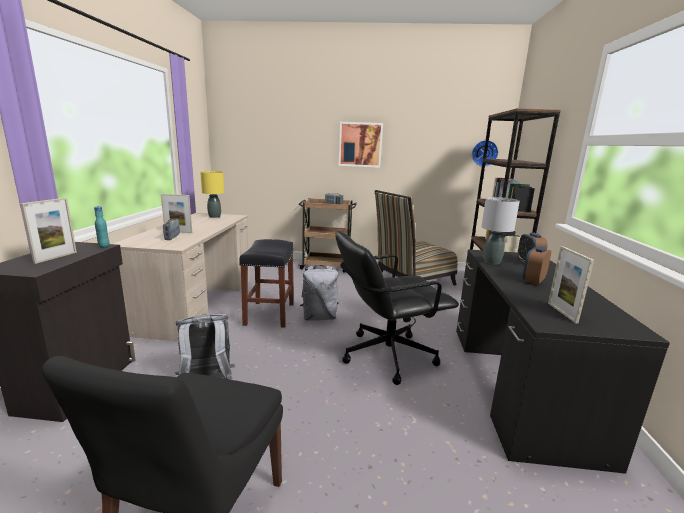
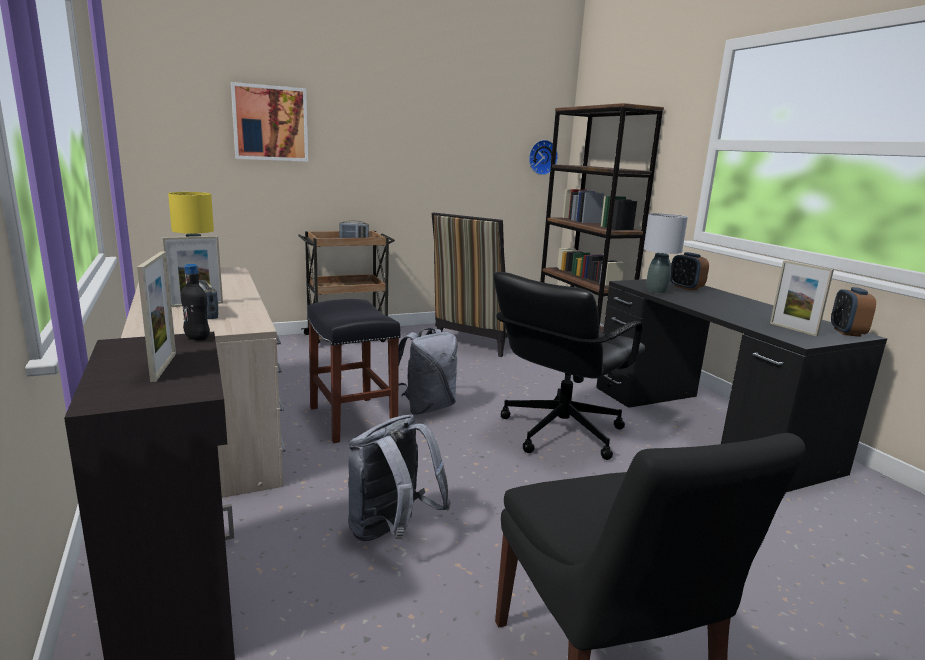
camera: 30 degrees left, 0 degrees up
(104, 246) = (197, 338): turquoise bottle -> black bottle
(360, 144) = (383, 144): picture -> picture (270, 123)
(533, 280) = (722, 304): alarm clock -> alarm clock (847, 332)

